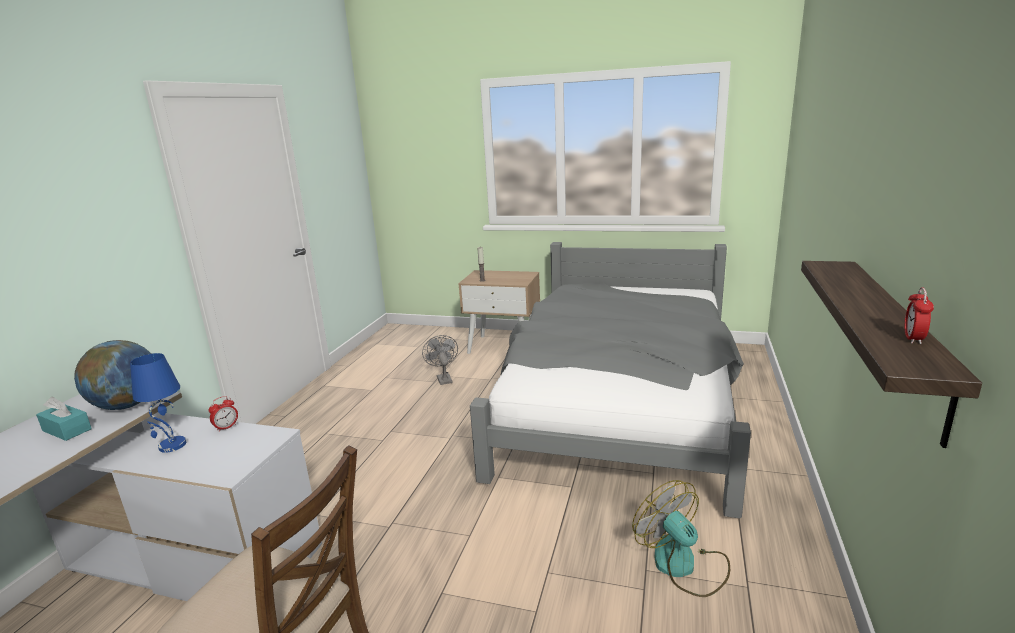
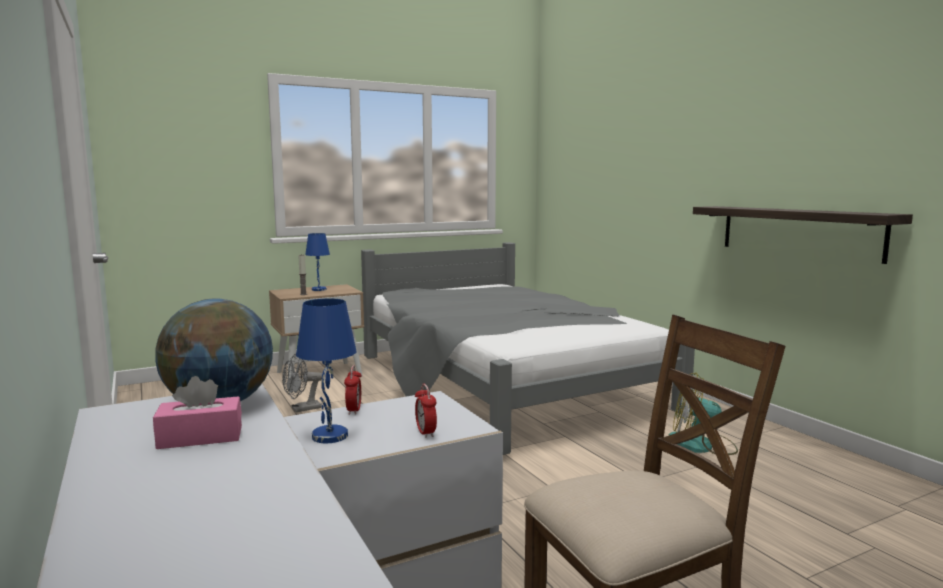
camera: 45 degrees left, 10 degrees down
(67, 430) = (200, 437): turquoise tissue box -> pink tissue box
(443, 378) = (302, 409): grey fan -> grey fan turned 60 degrees counterclockwise
(505, 275) = (318, 289): none -> blue table lamp
(913, 339) = (849, 211): alarm clock -> alarm clock (425, 433)

